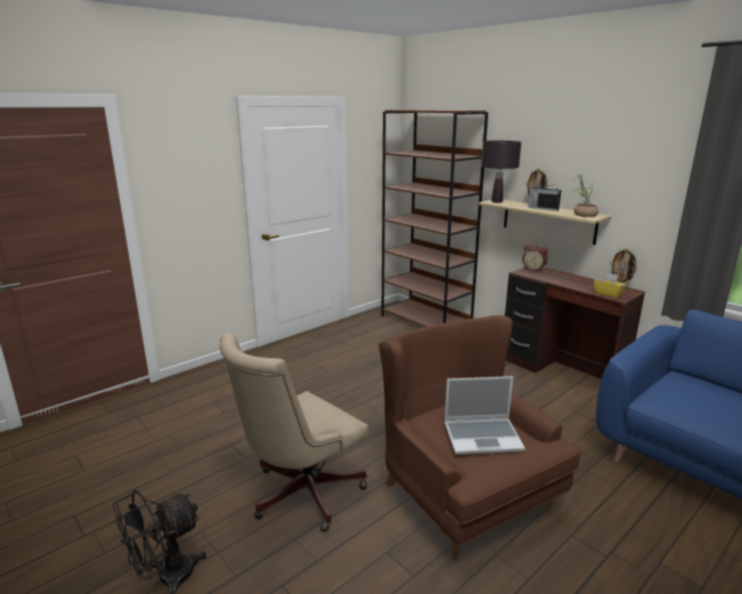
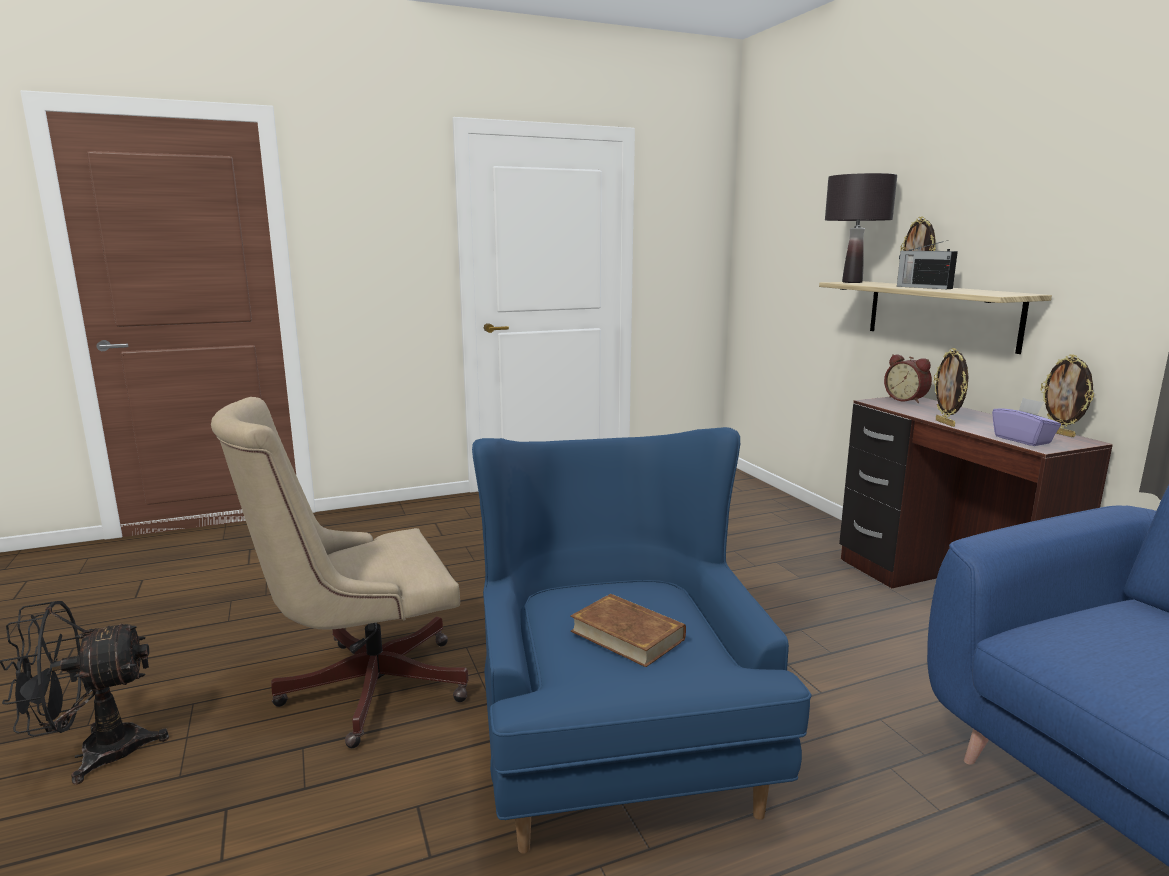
camera: 20 degrees right, 5 degrees down
(426, 322) = (745, 492): brown bookcase -> none
(462, 493) = (617, 746): brown armchair -> blue armchair
(483, 437) = (627, 635): laptop -> brown book
(566, 285) = (946, 423): none -> picture frame
(582, 215) = (988, 292): potted plant -> none
(608, 294) = (1022, 440): yellow tissue box -> purple tissue box

